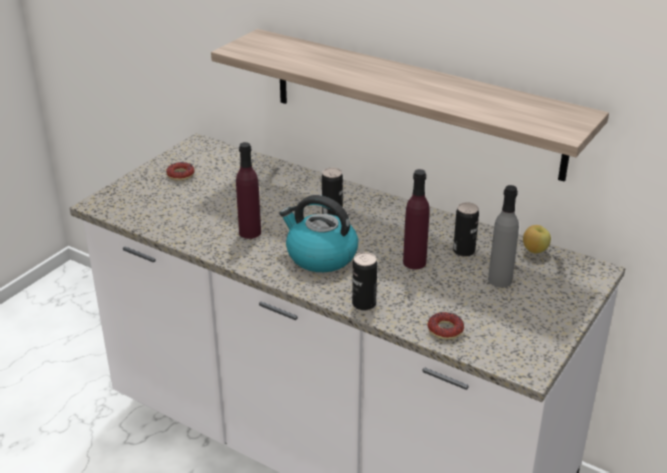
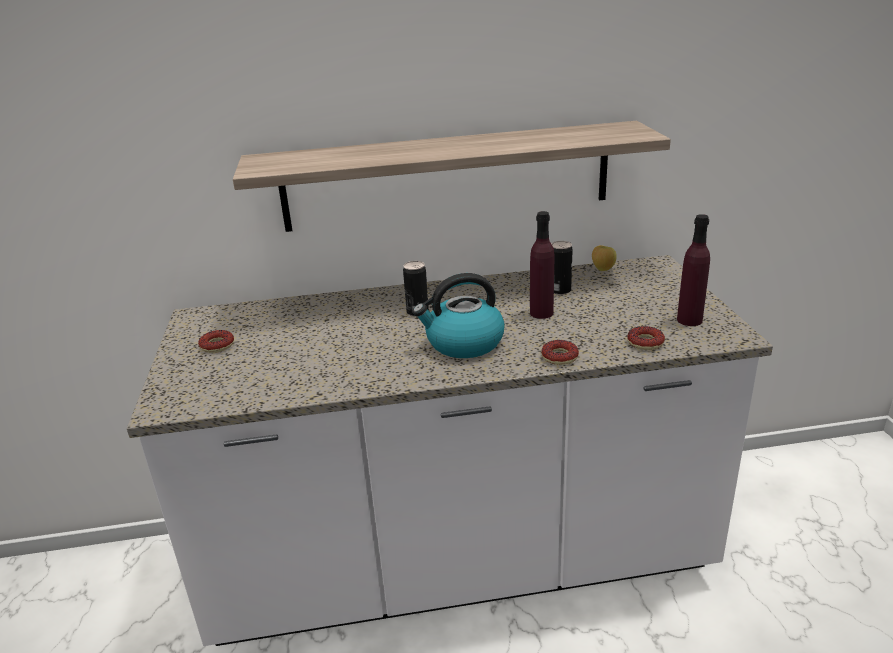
camera: 40 degrees left, 5 degrees down
(250, 232) = (370, 356): purple bottle -> purple bottle (689, 320)
(364, 304) = (559, 357): can -> donut
(500, 280) = (617, 296): grey bottle -> none

